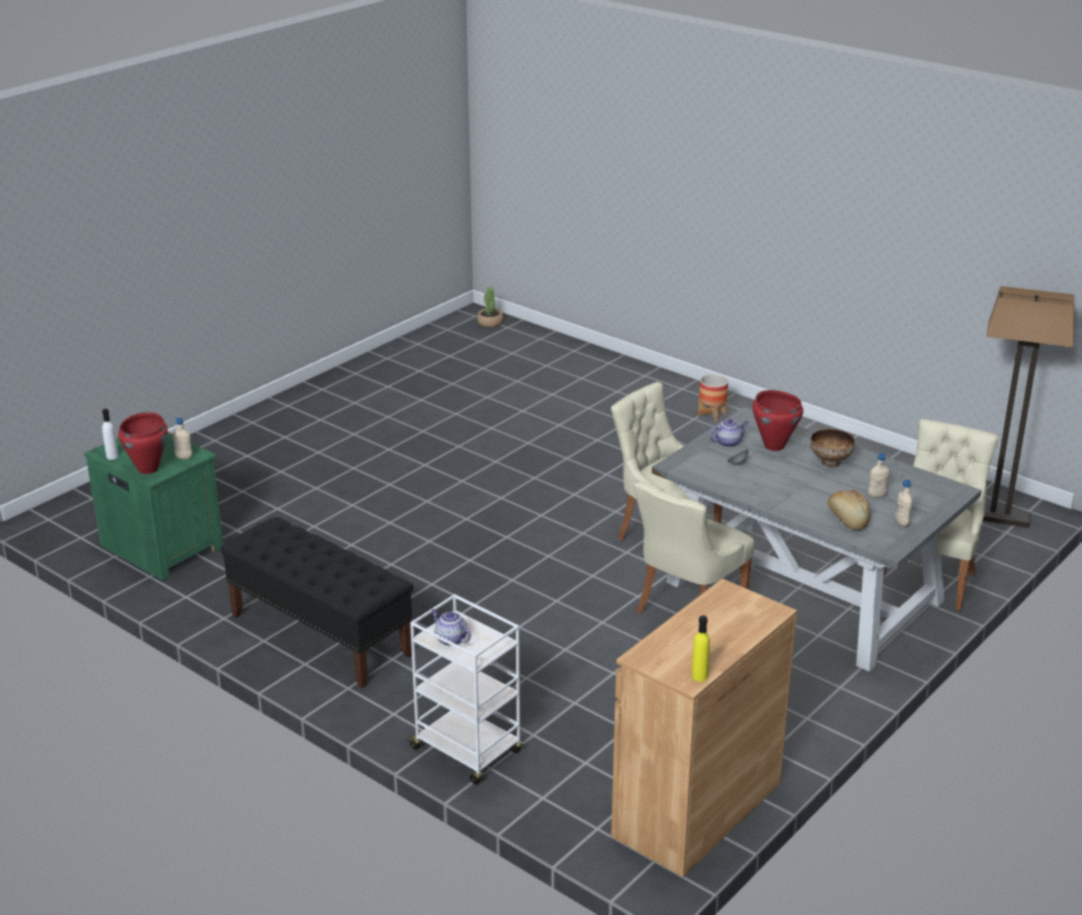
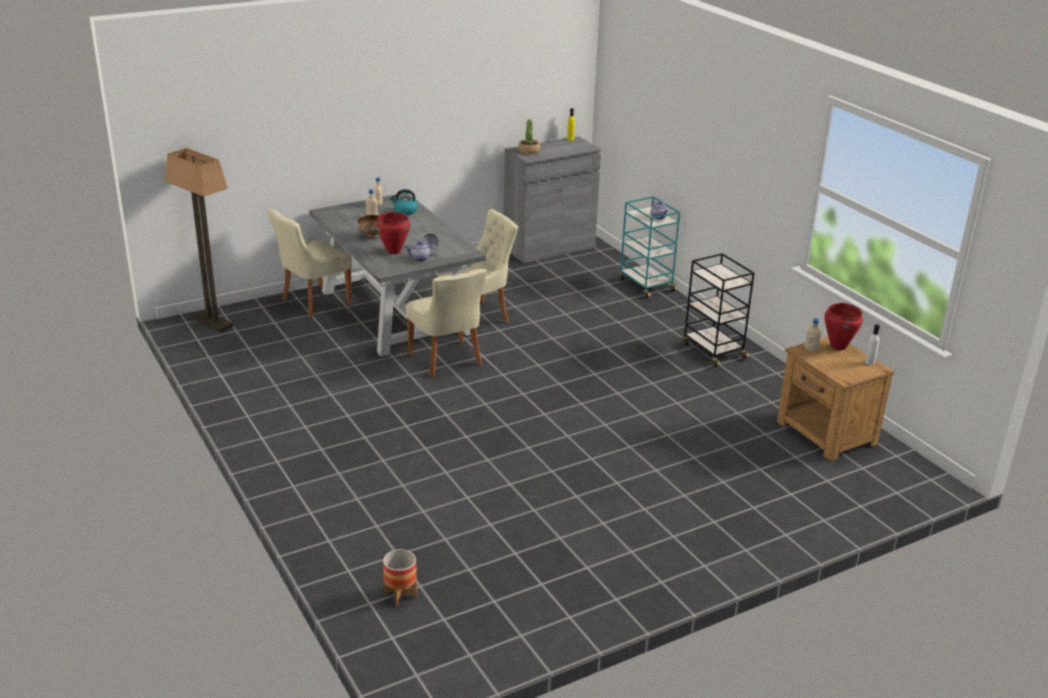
camera: 160 degrees left, 0 degrees up
(162, 545) = (826, 434): green nightstand -> brown nightstand
(320, 635) = (713, 350): black bench -> black cart
(467, 751) = (646, 285): white cart -> turquoise cart
(490, 323) = (408, 653): potted plant -> potted plant (529, 151)
(697, 809) = (549, 247): brown cabinet -> grey cabinet
(712, 415) = (301, 449): planter -> planter (400, 594)
(847, 519) = (405, 211): bread -> kettle

